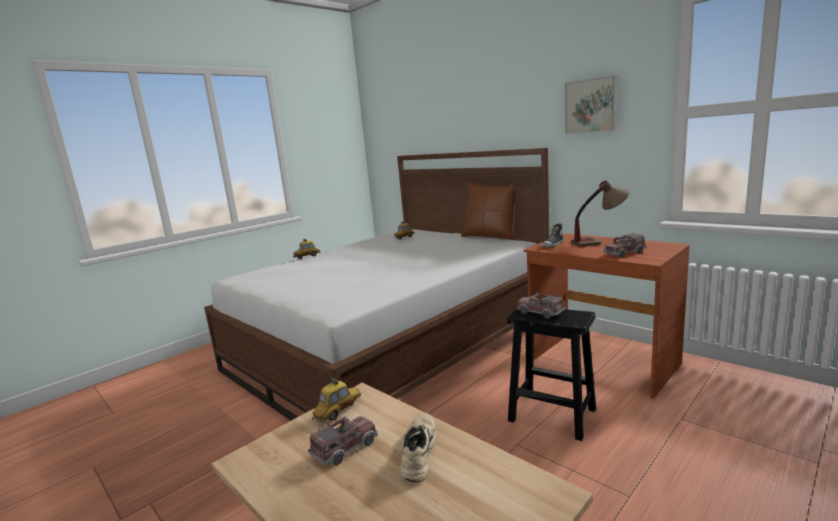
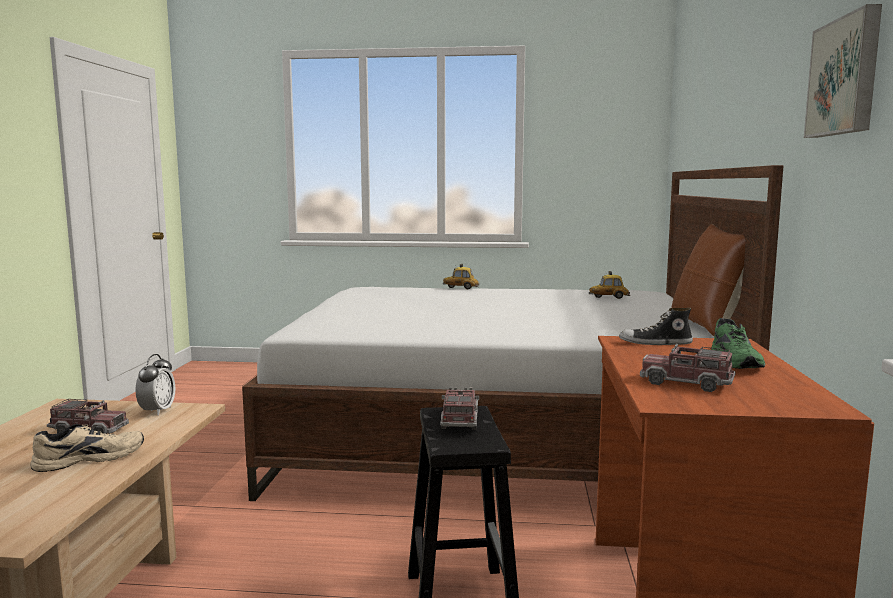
camera: 50 degrees right, 5 degrees down
(339, 411) = (157, 411): toy car -> alarm clock
(599, 241) = (738, 362): table lamp -> green shoe

